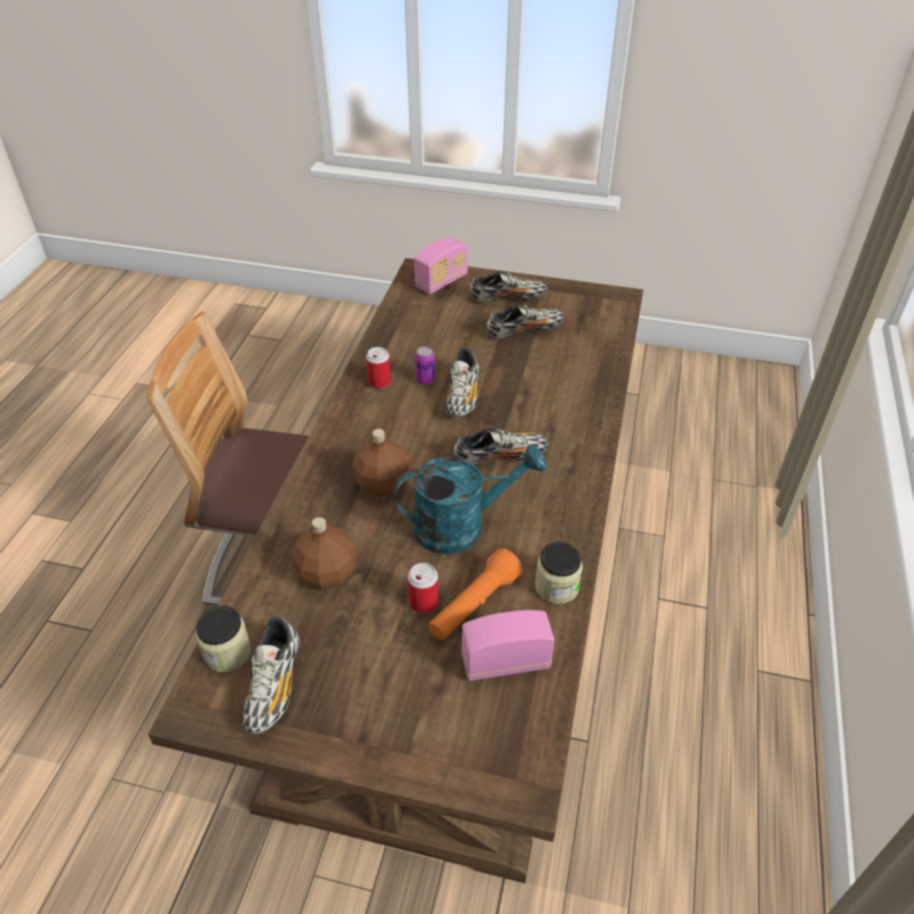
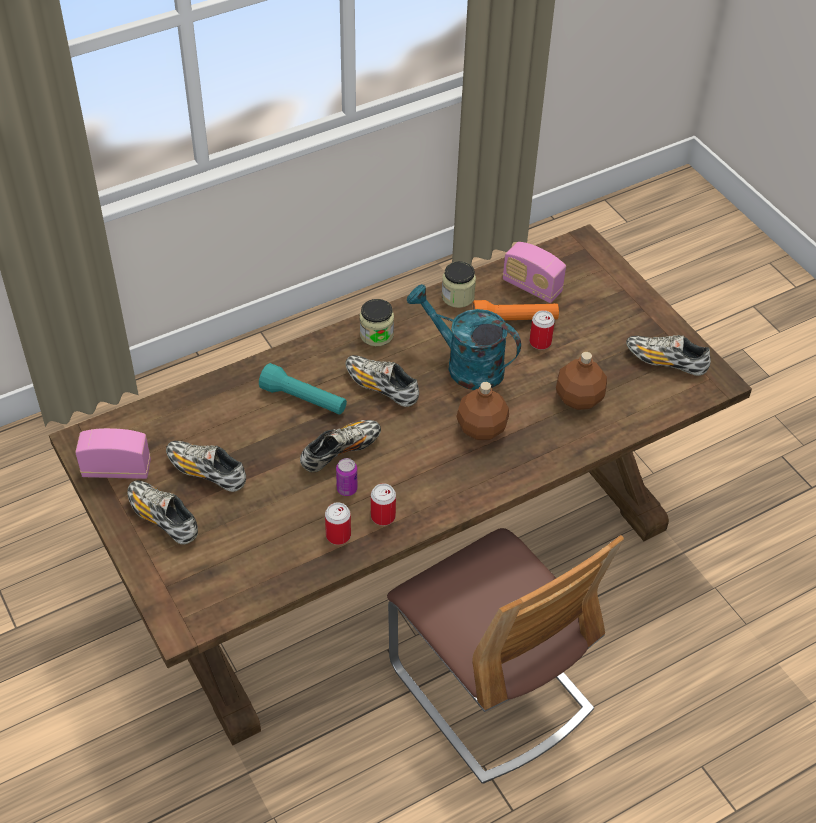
camera: 135 degrees left, 5 degrees up
(227, 652) = (677, 397): jar -> jar (376, 334)
(274, 686) = (665, 362): shoe -> shoe turned 120 degrees counterclockwise
(394, 355) = (338, 535): none -> can
(441, 282) = (184, 590): radio -> radio (117, 469)
(538, 408) = (304, 400): none -> turquoise flashlight

